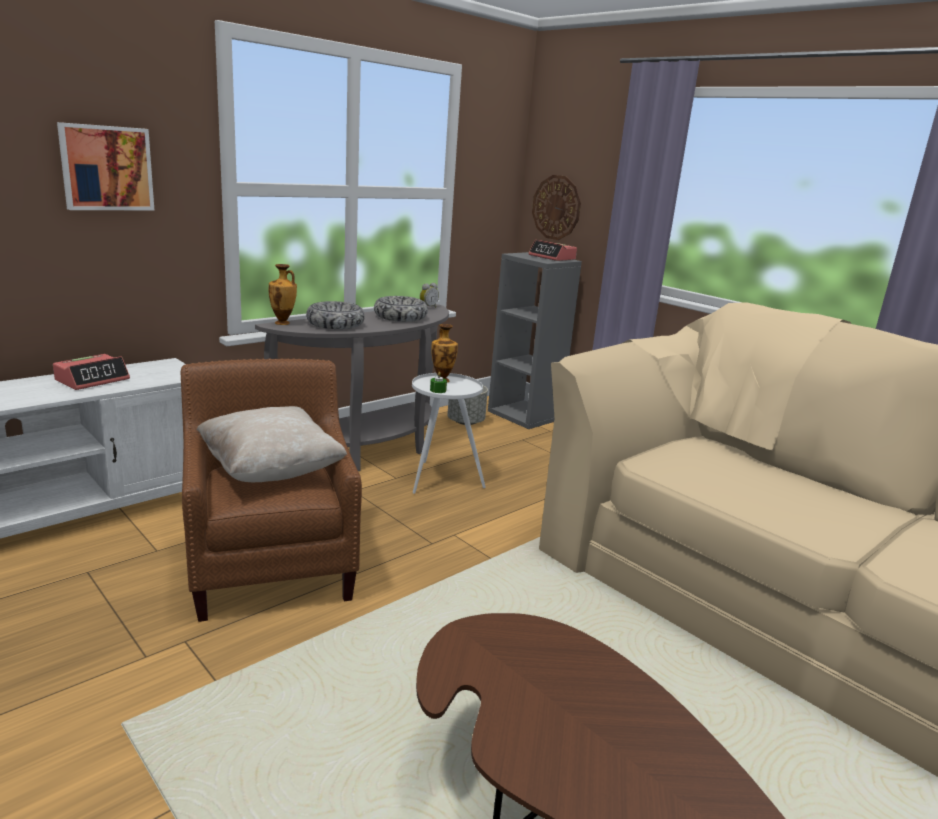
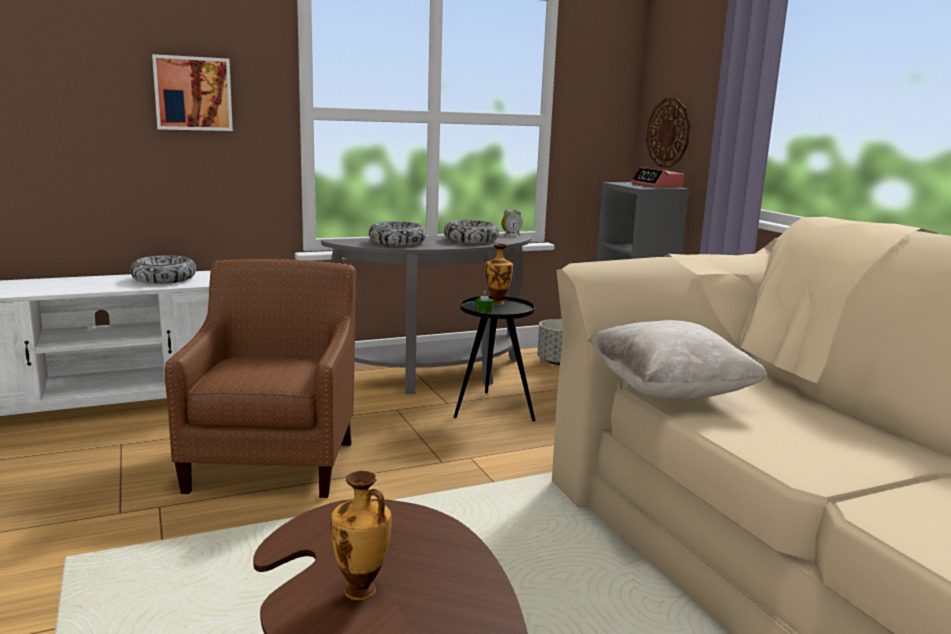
camera: 20 degrees right, 5 degrees down
(93, 380) = (164, 279): alarm clock -> bowl
(271, 471) = (272, 362): beige pillow -> beige pillow (669, 391)
(283, 323) = (348, 240): vase -> vase (361, 592)
(441, 479) = (493, 408): white side table -> black side table

